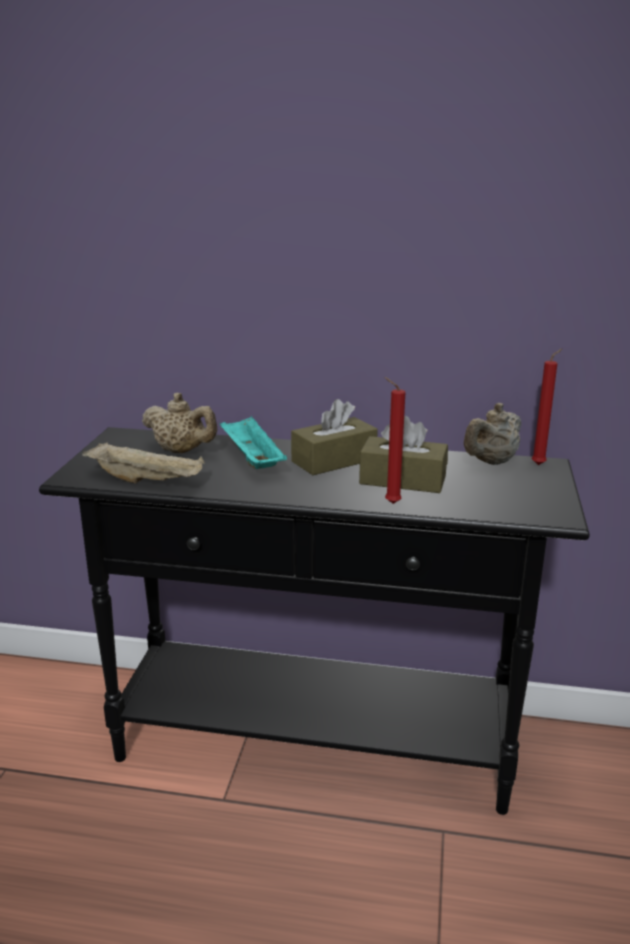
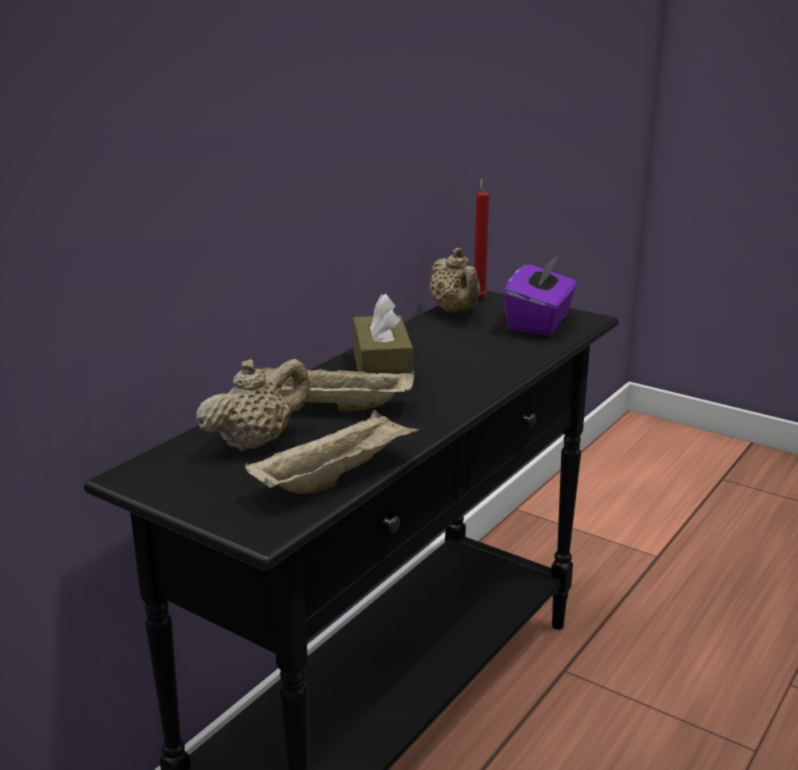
camera: 65 degrees left, 0 degrees up
(251, 459) = (332, 407): turquoise tray -> beige tray
(390, 503) = (513, 368): red candle -> none
(402, 480) = (463, 352): brown tissue box -> none
(513, 497) = (539, 323): none -> purple tissue box

